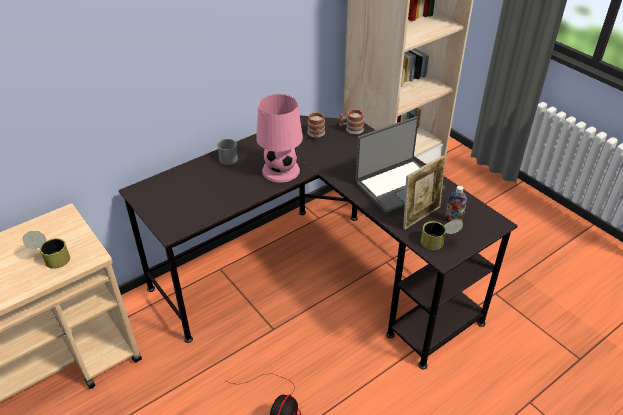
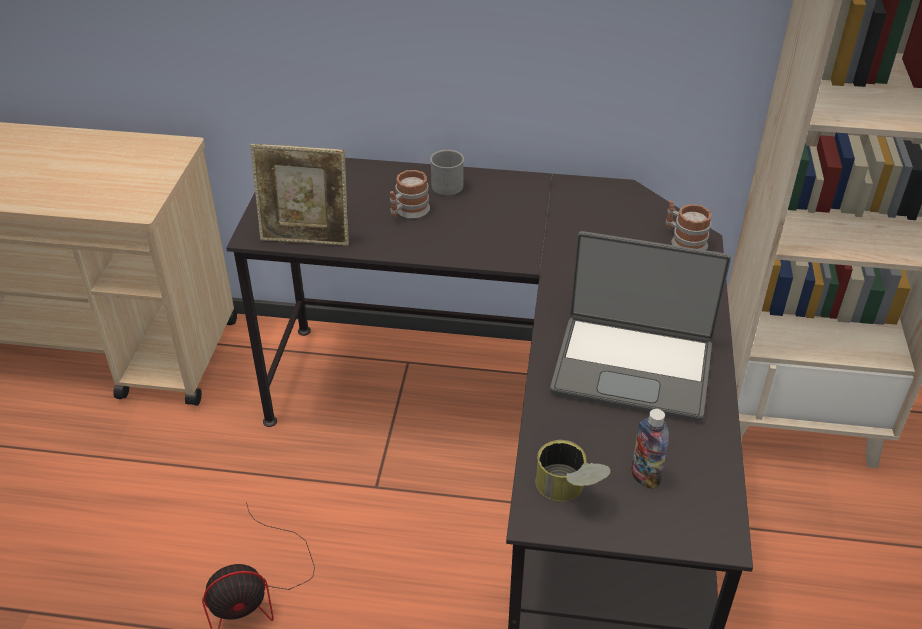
camera: 45 degrees right, 0 degrees up
(51, 258) = (102, 185): can -> none
(281, 171) = (492, 240): pink table lamp -> none
(316, 134) = (617, 219): mug -> mug (408, 211)
(420, 216) = (599, 434): picture frame -> picture frame (306, 240)

